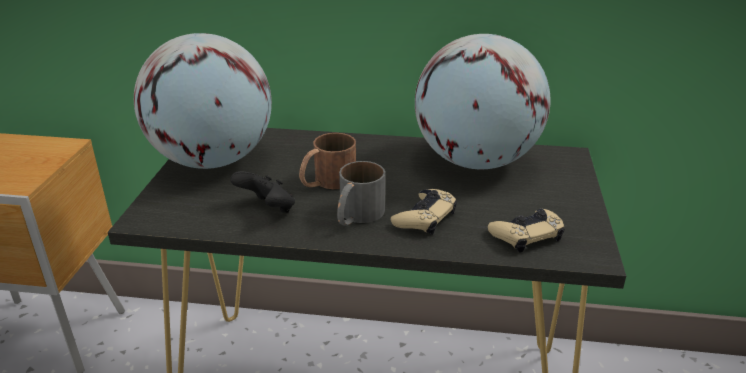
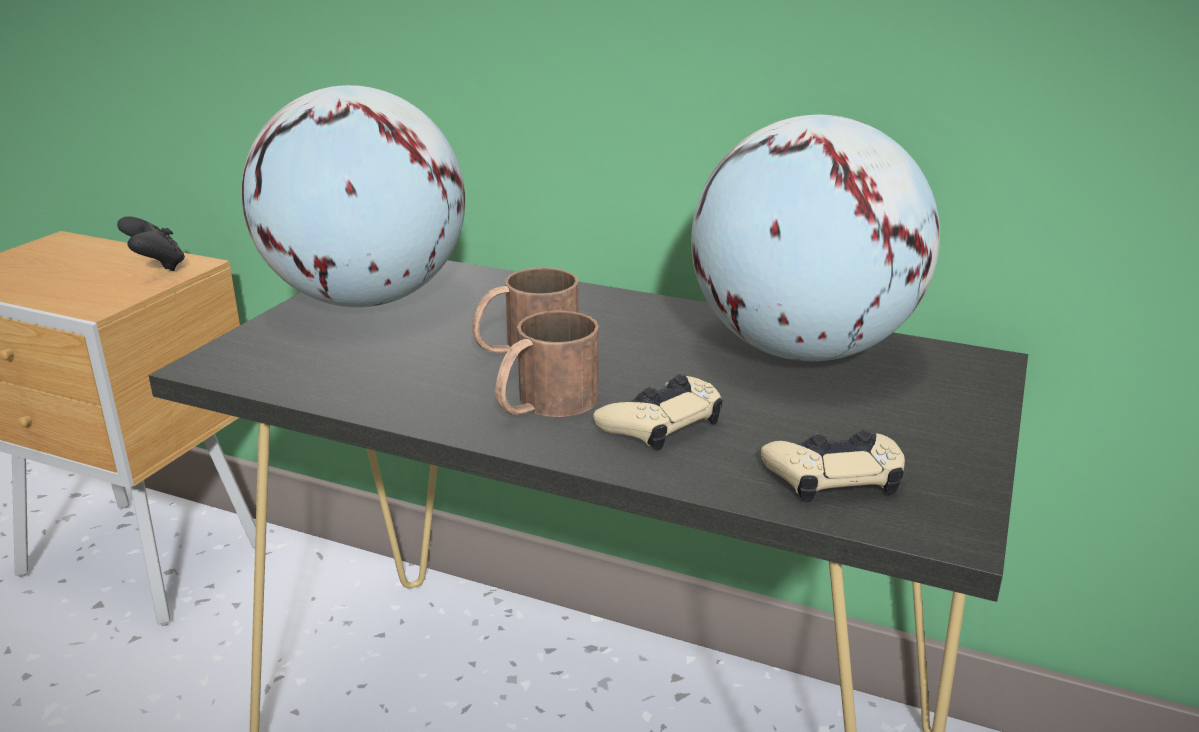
camera: 15 degrees right, 5 degrees down
(267, 209) = (405, 376): black game controller -> black game controller (157, 266)
(356, 216) = (544, 405): grey mug -> brown mug

